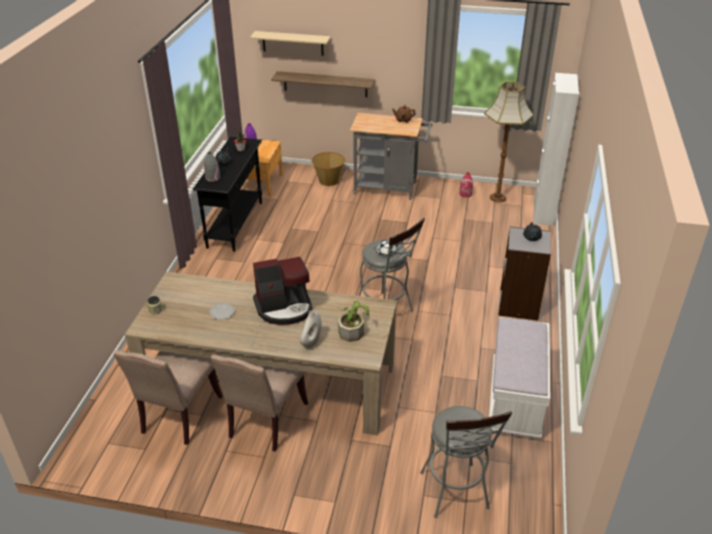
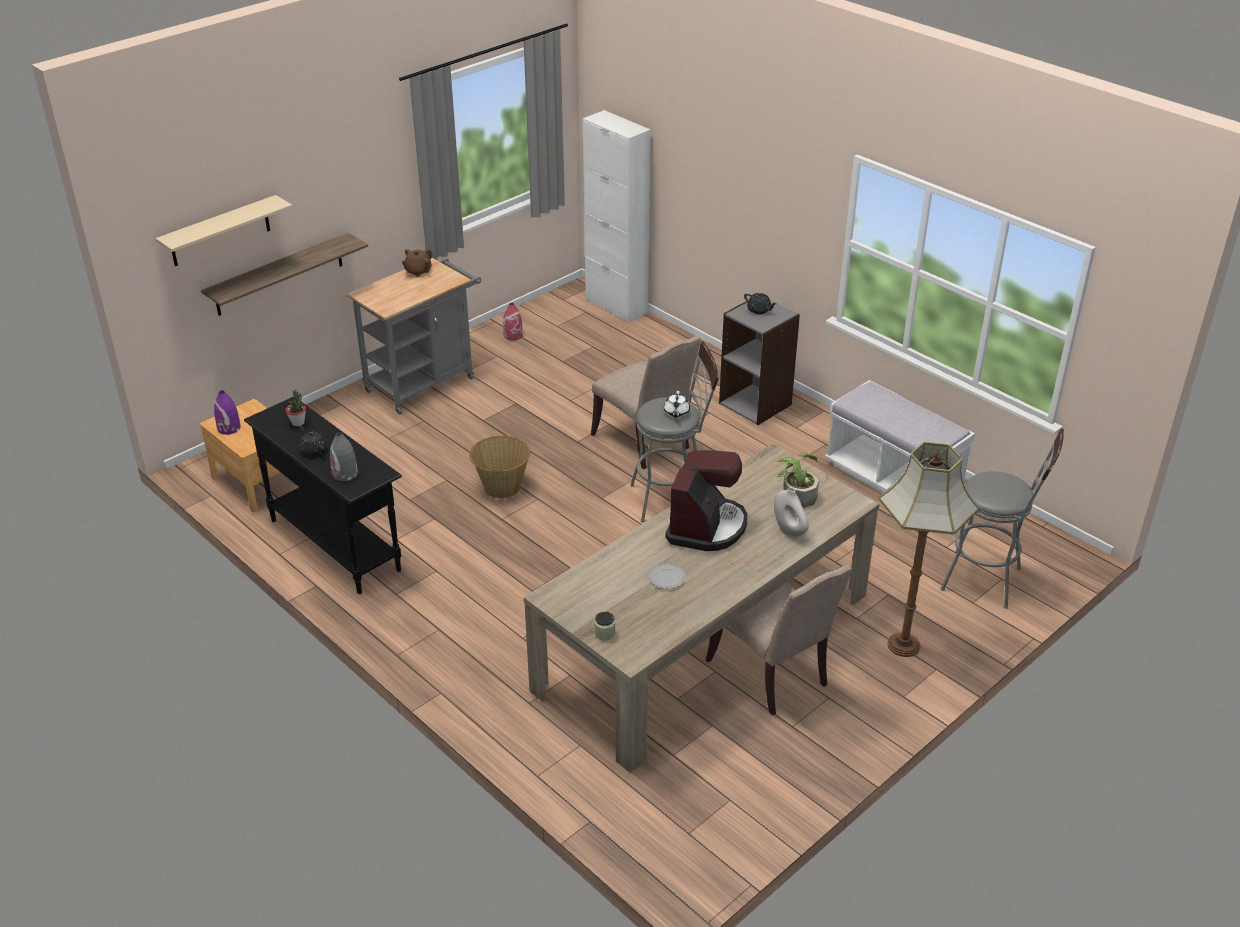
camera: 55 degrees left, 0 degrees up
(178, 416) = (697, 747): beige chair -> beige chair (644, 442)
(328, 180) = (338, 420): basket -> basket (501, 487)
(497, 198) = (550, 319): floor lamp -> floor lamp (903, 646)

